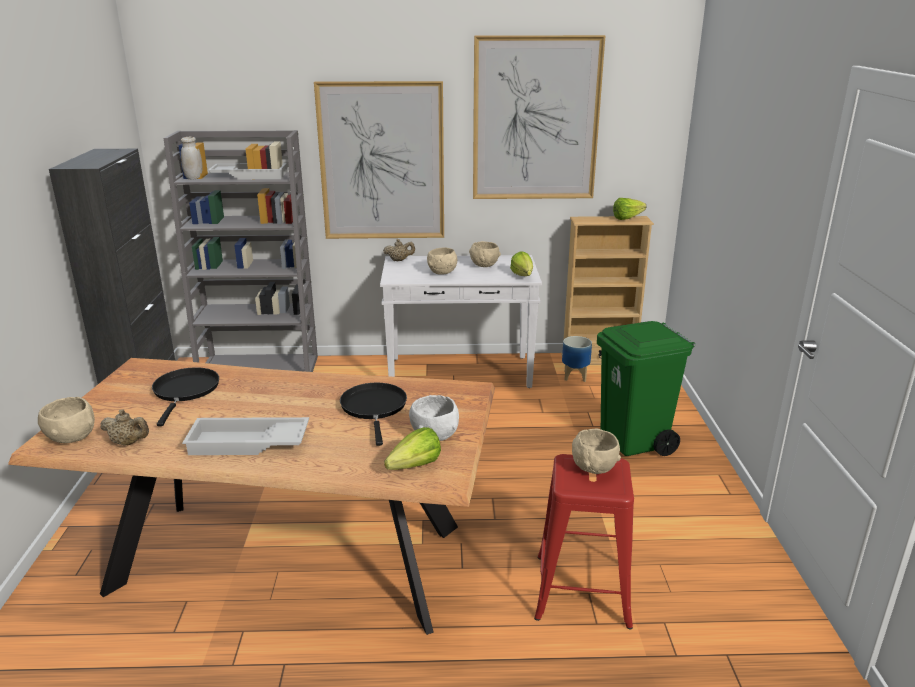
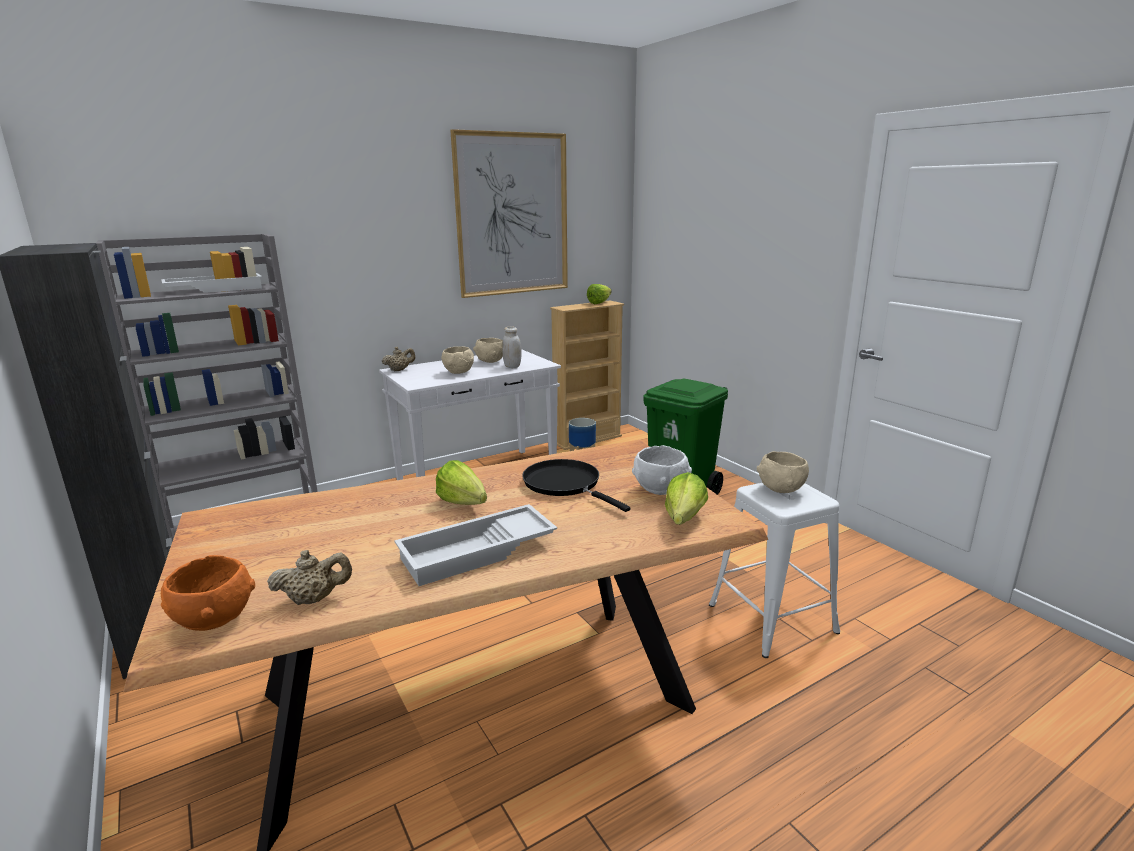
camera: 30 degrees left, 5 degrees down
(72, 438) = (213, 621): beige bowl -> orange bowl
(185, 391) = (317, 526): black frying pan -> none
(194, 178) = (139, 296): white jar -> white jar (512, 366)
(382, 162) = (366, 266): picture -> none
(523, 277) = (539, 364): lettuce -> lettuce (465, 505)
(582, 590) = (772, 618): red stool -> white stool

